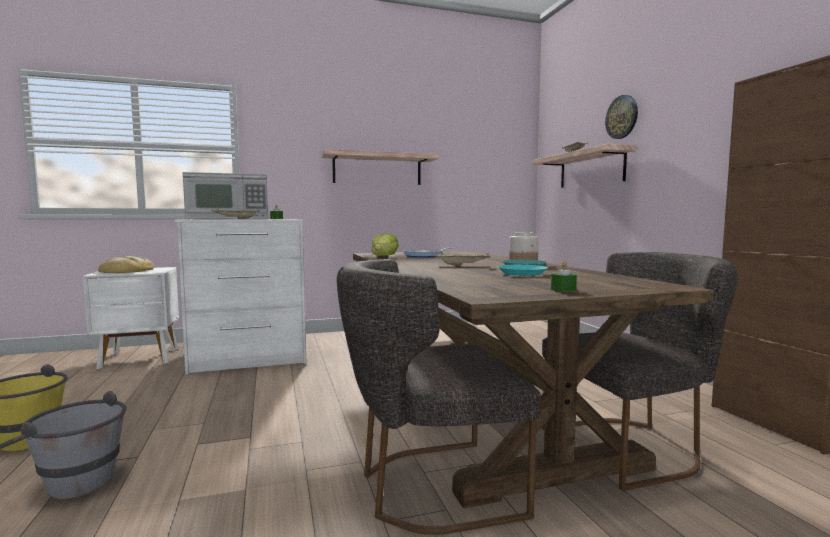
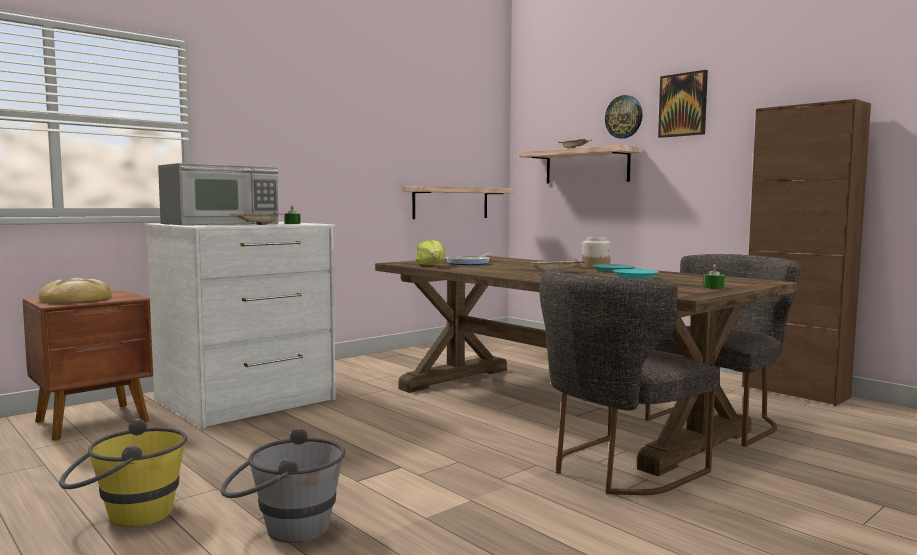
camera: 25 degrees left, 0 degrees up
(140, 358) = (94, 422): white nightstand -> brown nightstand
(377, 169) = (353, 157): shelf -> shelf (451, 203)
(675, 95) = (683, 105): none -> picture

